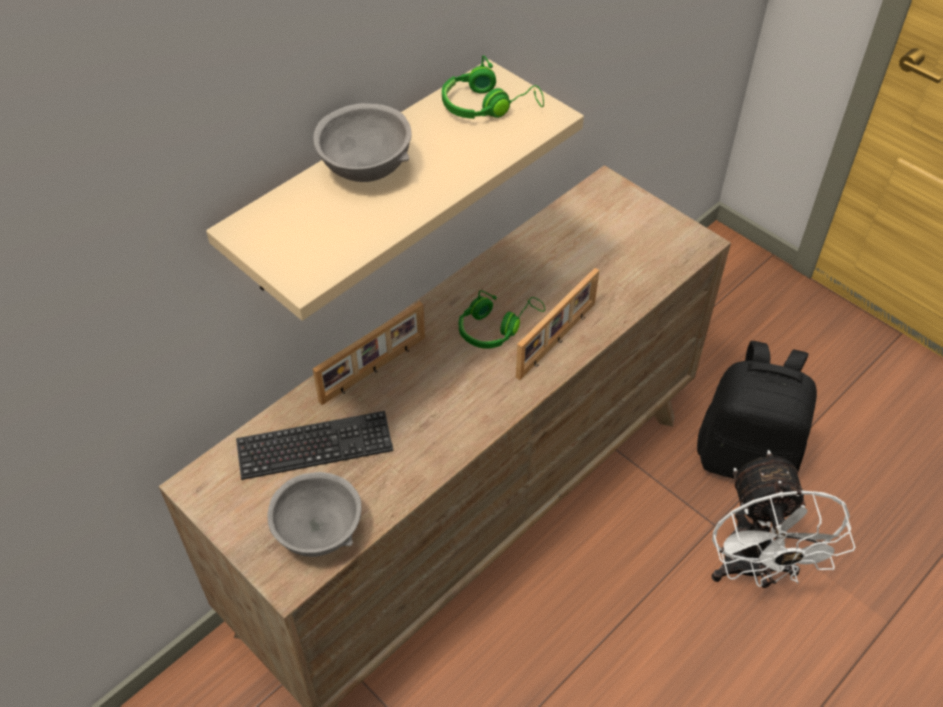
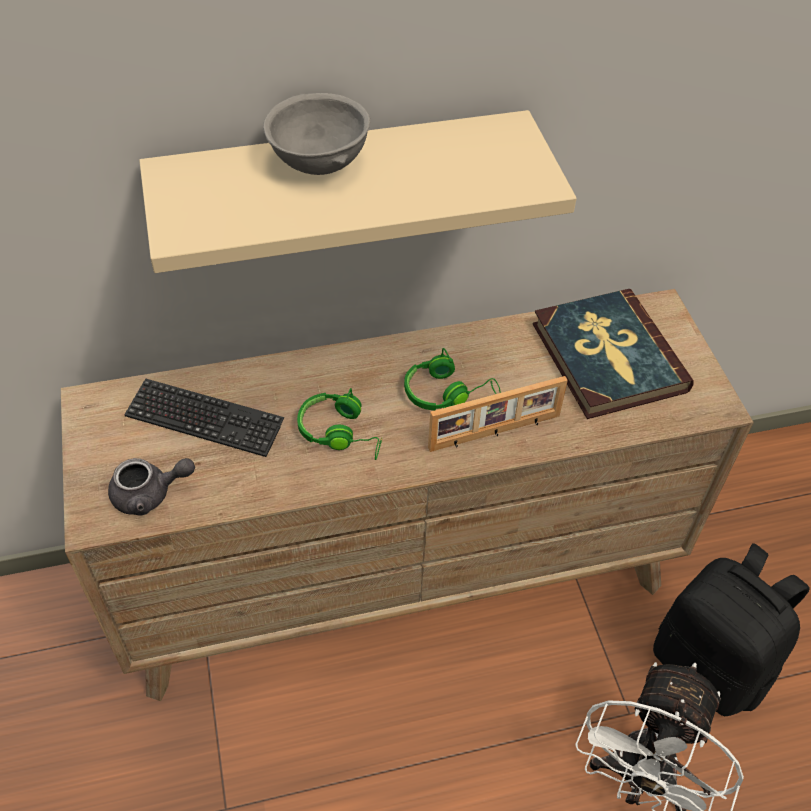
camera: 30 degrees right, 0 degrees up
(319, 532) = (150, 494): grey bowl -> grey teapot
(374, 370) = (307, 378): picture frame -> none
(488, 105) = (487, 151): green headphones -> green headphones (341, 432)
(595, 241) = (607, 357): none -> book

